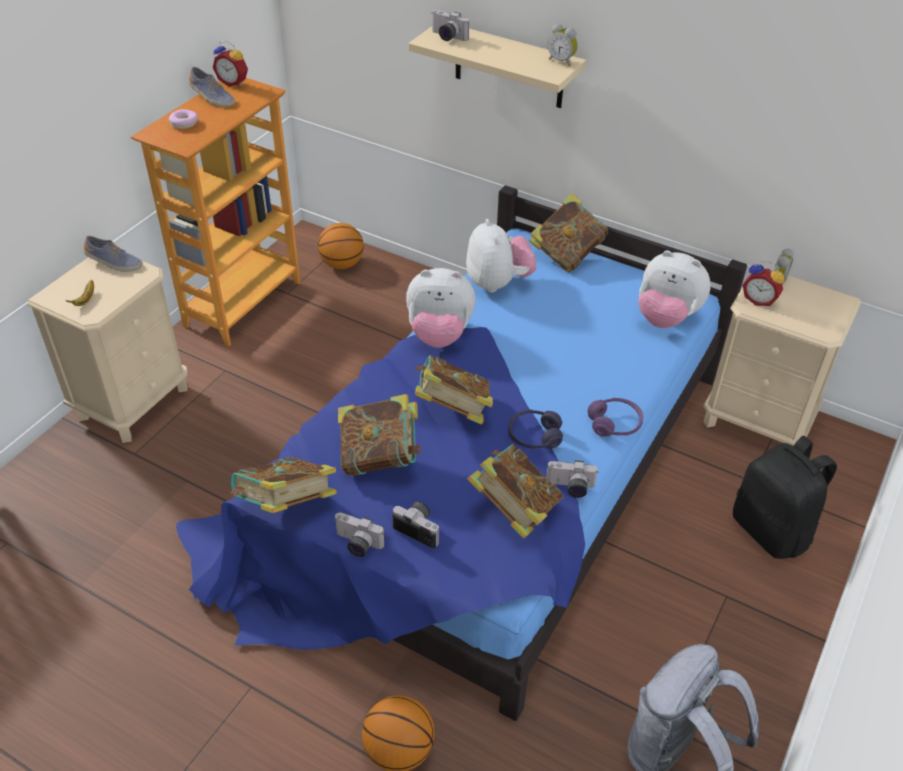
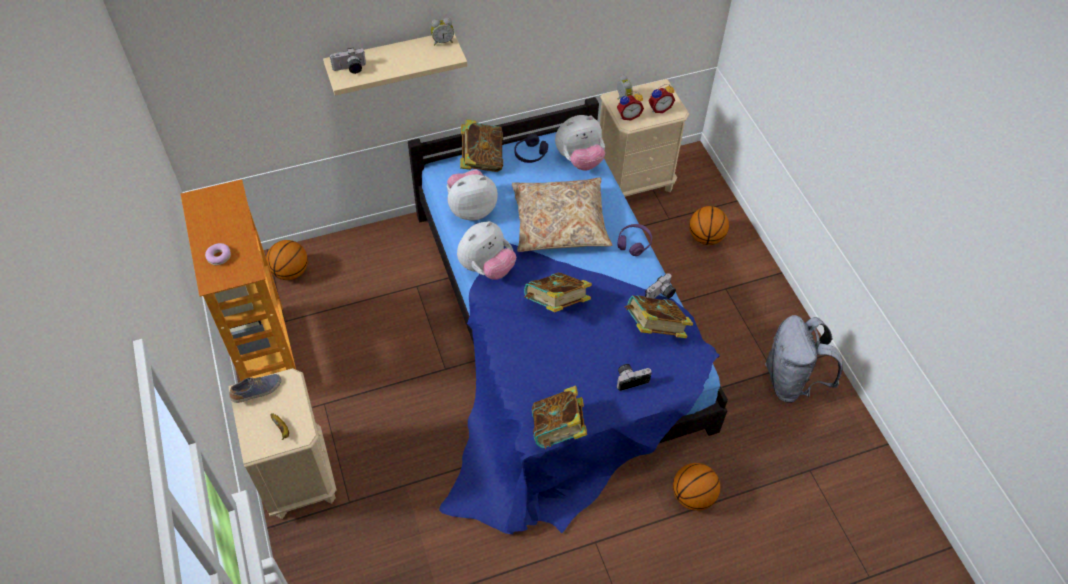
camera: 50 degrees left, 10 degrees up
(212, 98) = (202, 223): shoe -> none
(234, 82) = (196, 199): alarm clock -> alarm clock (659, 108)
(357, 544) = (615, 414): camera -> none
(380, 457) = (563, 362): book -> none
(498, 283) = (471, 209): plush toy -> plush toy turned 45 degrees counterclockwise
(534, 436) = (611, 283): purple headphones -> purple headphones (530, 154)
(564, 351) = (560, 223): none -> beige pillow
(772, 530) = (706, 237): black backpack -> basketball

